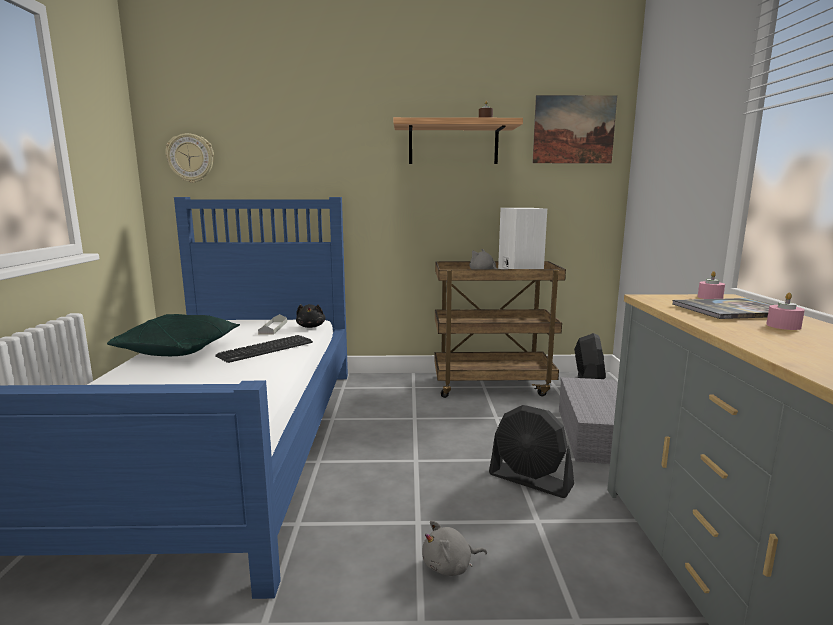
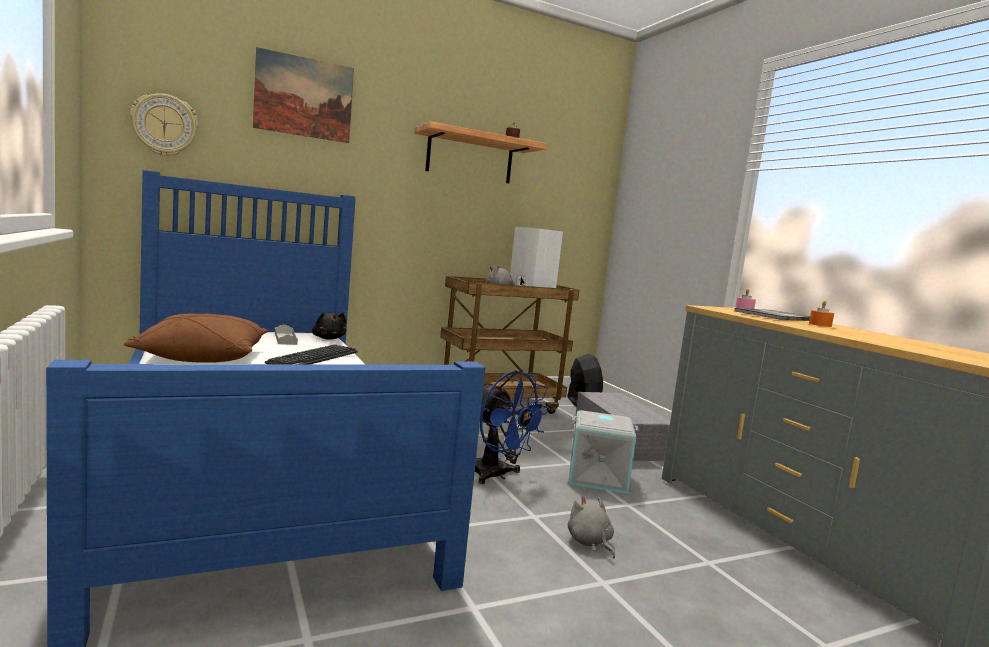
camera: 25 degrees left, 5 degrees down
(179, 349) = (203, 357): green pillow -> brown pillow
(421, 467) = (496, 475): none -> blue fan
(450, 566) = (590, 543): grey plush toy -> grey plush toy turned 105 degrees clockwise
(530, 480) = (598, 477): black fan -> grey storage box
(573, 130) = (575, 161): picture -> picture (304, 97)
(783, 326) = (820, 325): pink candle -> orange candle

